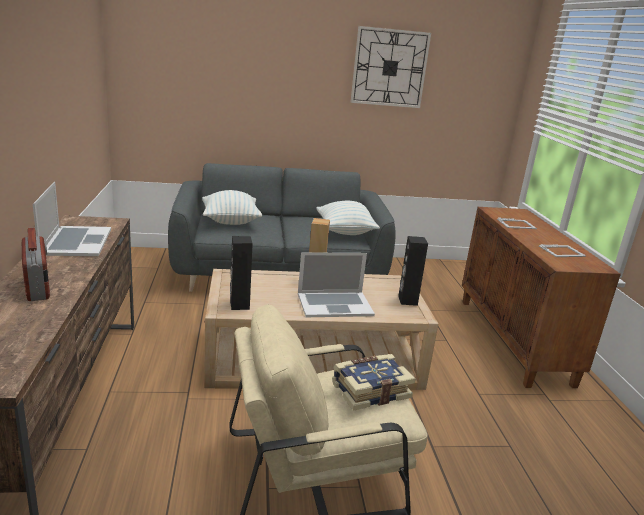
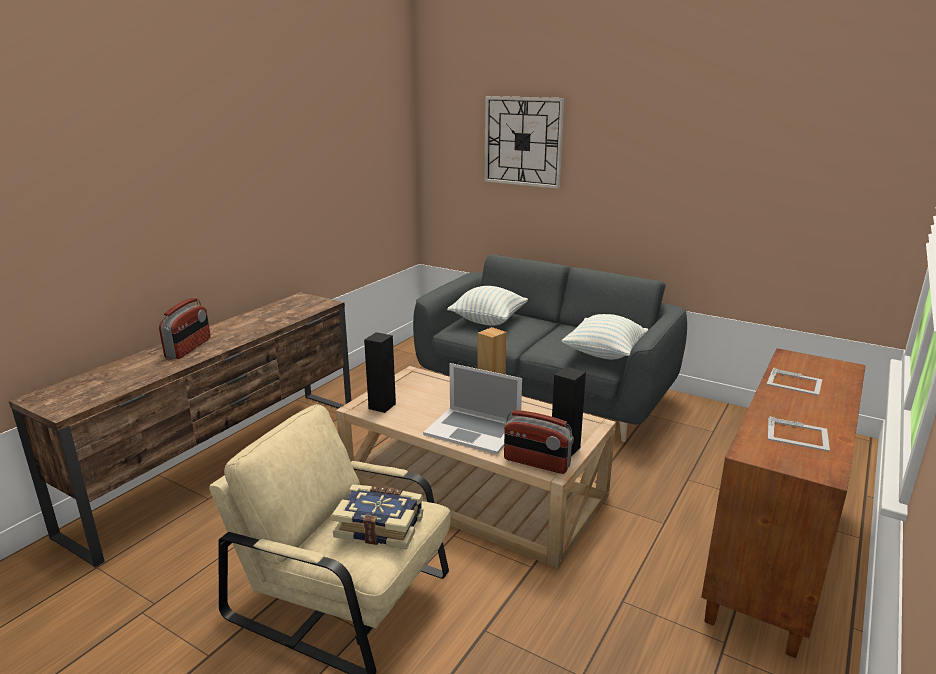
camera: 40 degrees right, 0 degrees up
(76, 241) = (270, 316): laptop -> none
(389, 68) = (718, 145): wall clock -> wall clock (523, 141)
(405, 314) = (536, 463): none -> radio

